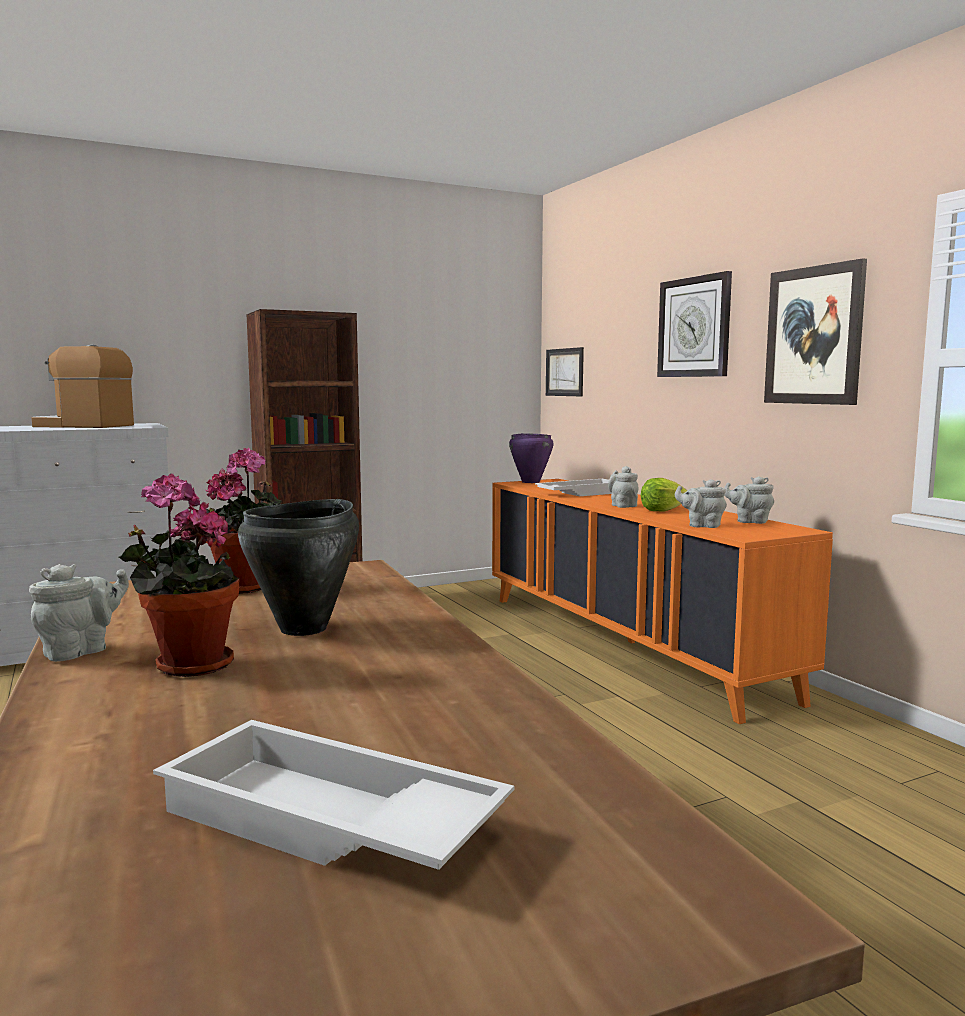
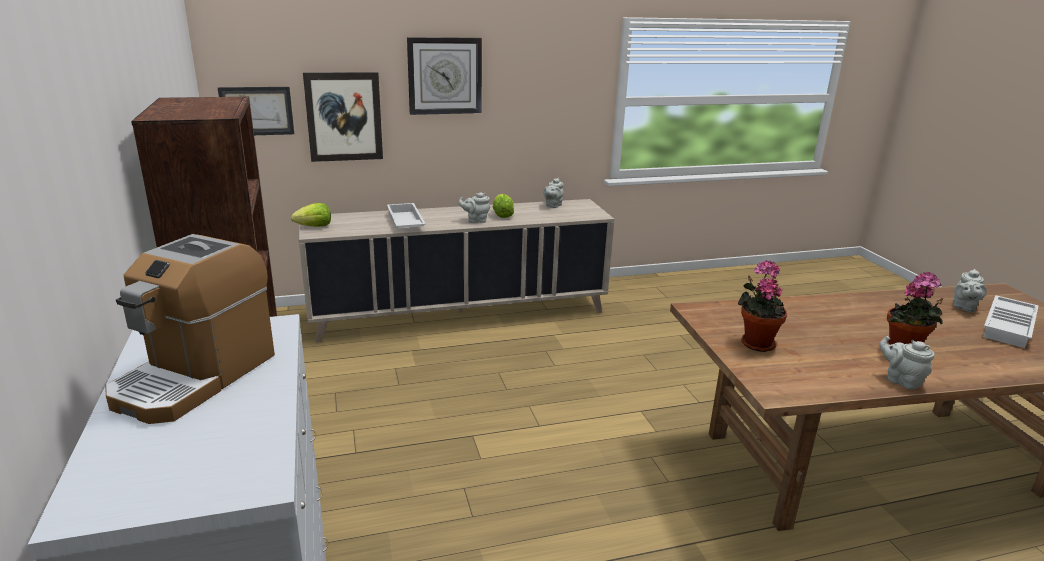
camera: 80 degrees left, 15 degrees up
(305, 629) = (835, 327): black cooking pot -> none
(530, 482) = (314, 226): purple cooking pot -> lettuce
(624, 643) = (460, 314): orange cabinet -> beige cabinet
(702, 525) = (563, 217): grey teapot -> grey teapot (963, 307)
(814, 336) = (550, 87): picture -> picture (344, 116)

